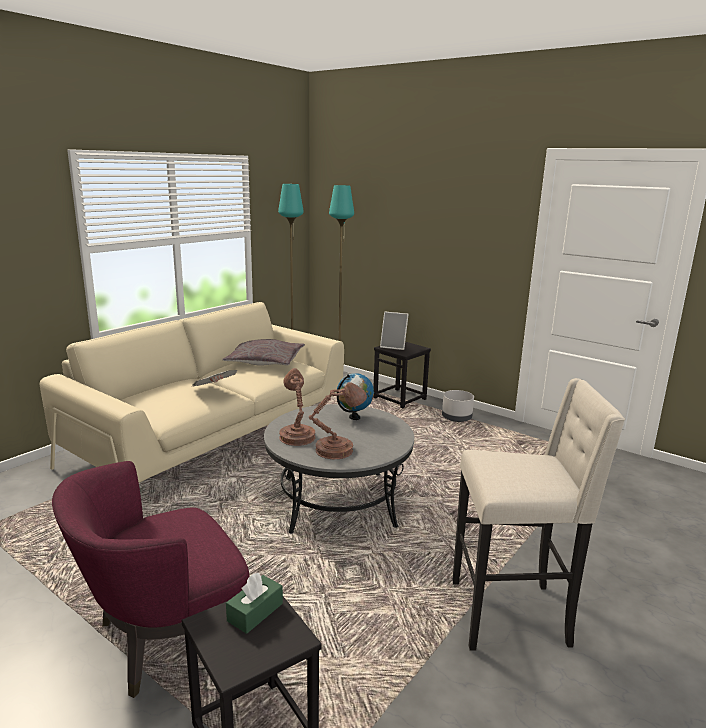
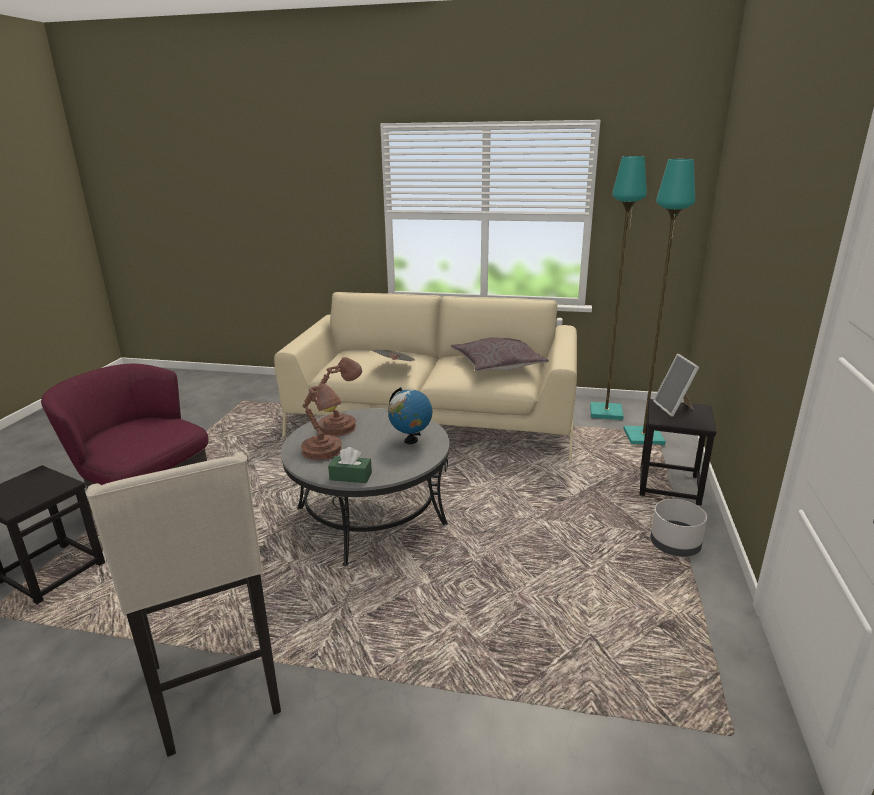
camera: 65 degrees right, 5 degrees up
(255, 612) = (46, 486): green tissue box -> green tissue box (350, 476)

